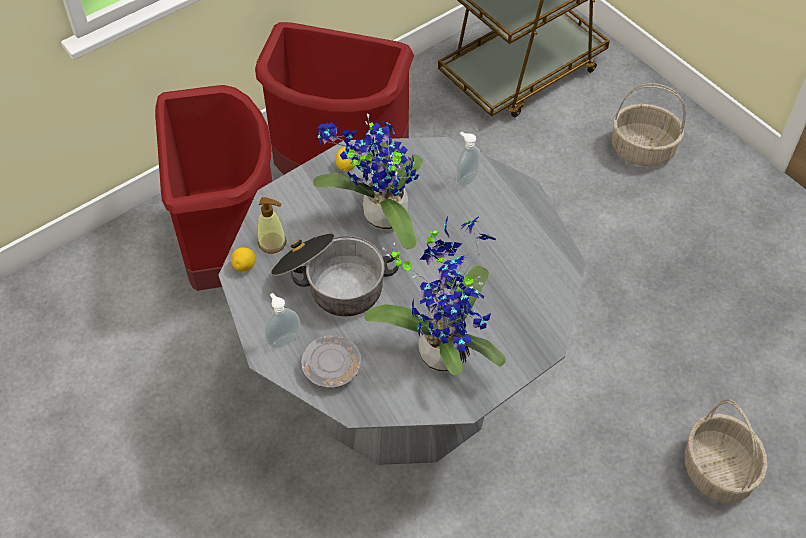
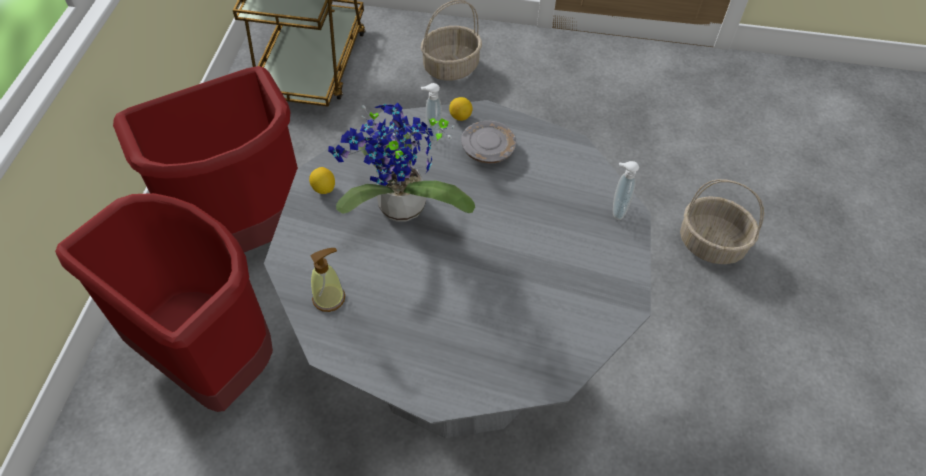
camera: 45 degrees left, 0 degrees up
(244, 266) = (326, 337): lemon -> lemon (460, 116)
(283, 339) = (432, 373): soap dispenser -> soap dispenser (617, 209)
(331, 282) = (419, 292): cooking pot -> none
(332, 367) = (499, 362): grey plate -> grey plate (488, 149)
(444, 348) = (565, 275): potted plant -> none

